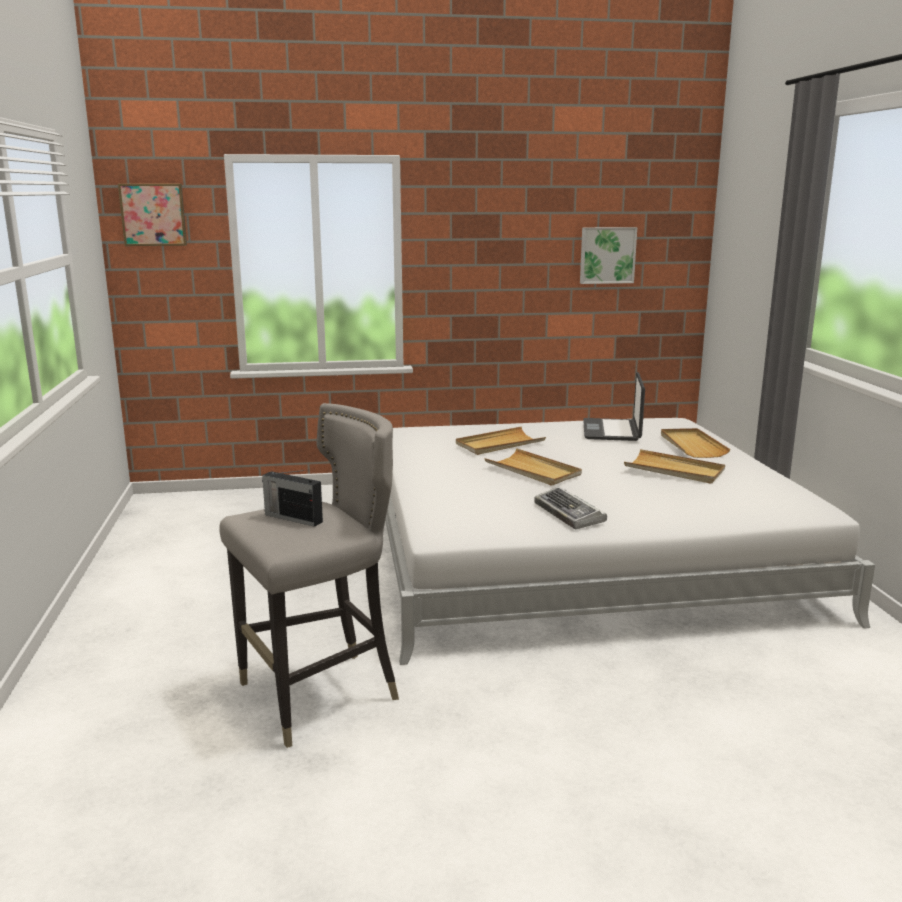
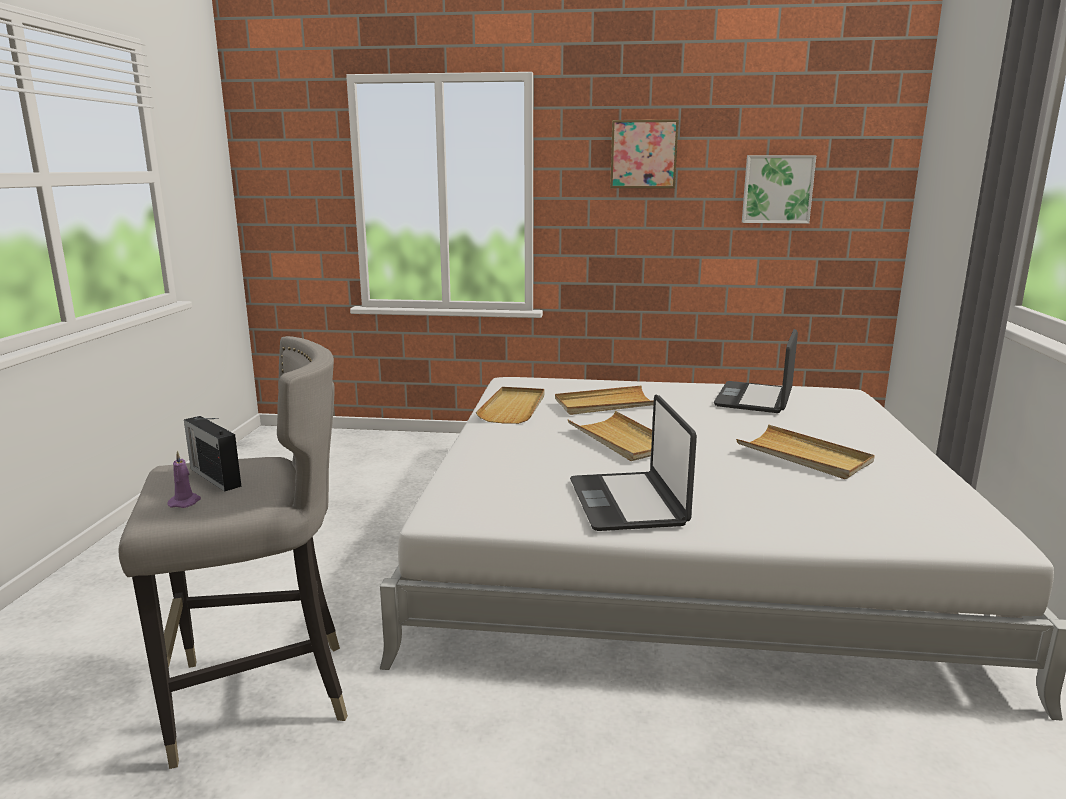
camera: 15 degrees right, 0 degrees up
(153, 214) = (278, 140): picture -> picture (643, 154)
(293, 536) = (185, 502): none -> purple candle
(570, 514) = (628, 503): keyboard -> laptop
(692, 445) = (848, 425): beige tray -> beige tray (514, 408)

